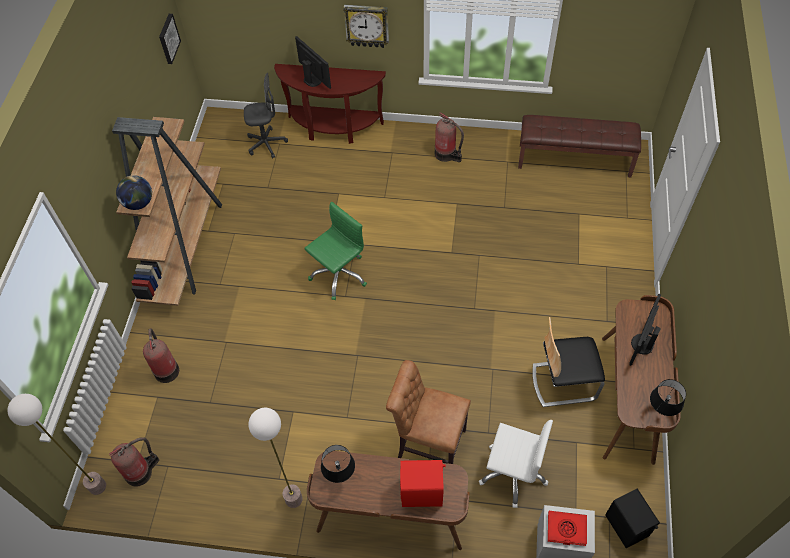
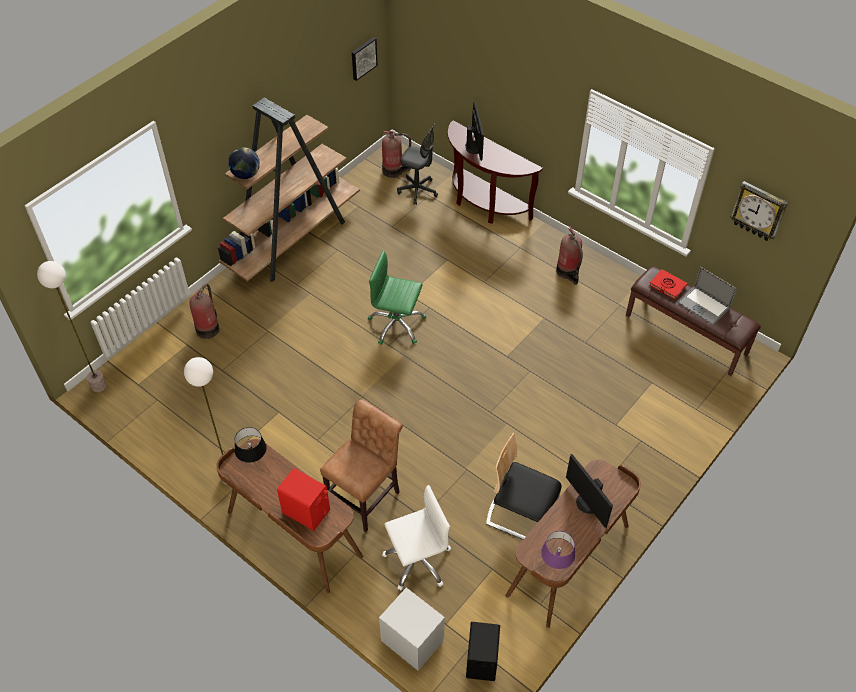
camera: 30 degrees right, 5 degrees down
(140, 471) = (135, 392): fire extinguisher -> fire extinguisher (394, 170)
(338, 274) = (396, 325): green office chair -> green office chair turned 150 degrees counterclockwise
(367, 25) = (535, 116): wall clock -> wall clock (759, 211)
(428, 442) = (366, 496): brown chair -> brown chair turned 75 degrees clockwise
(513, 473) = (417, 561): white office chair -> white office chair turned 75 degrees counterclockwise
(566, 529) = (409, 616): red book -> red book (667, 286)
(588, 128) = (703, 305): none -> laptop
(641, 343) = (587, 503): monitor -> monitor turned 90 degrees counterclockwise
(659, 412) = (555, 566): black table lamp -> purple table lamp

